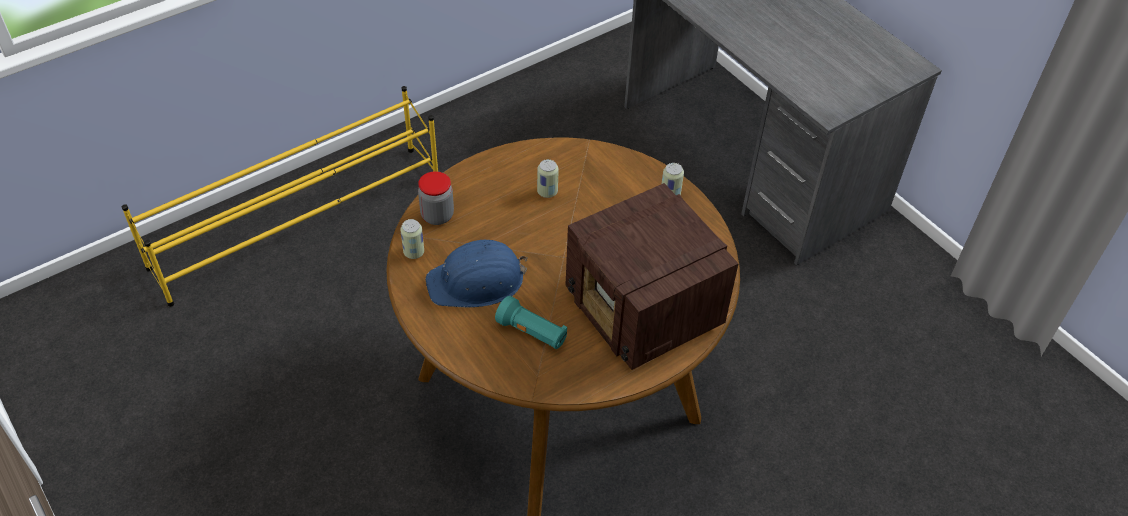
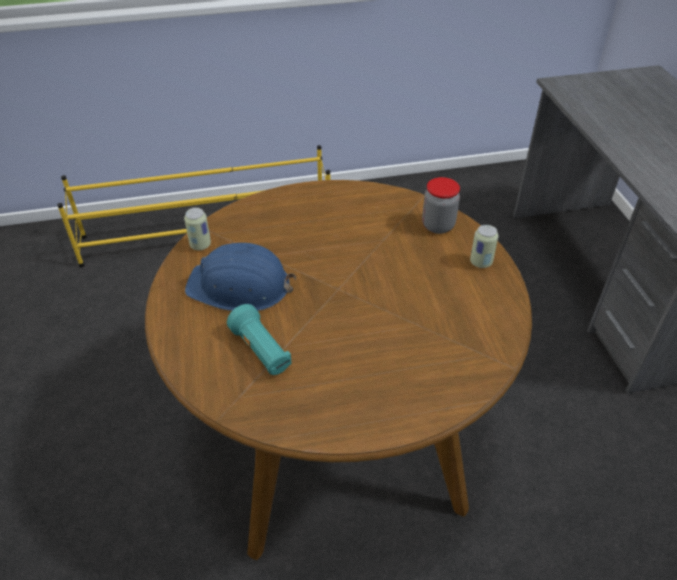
camera: 25 degrees right, 5 degrees down
(437, 215) = (242, 221): jar -> jar (438, 225)
(547, 192) = (357, 227): can -> none
(644, 312) = (392, 367): radio -> none

